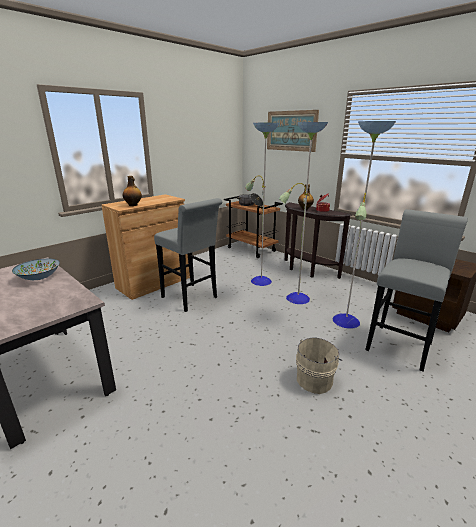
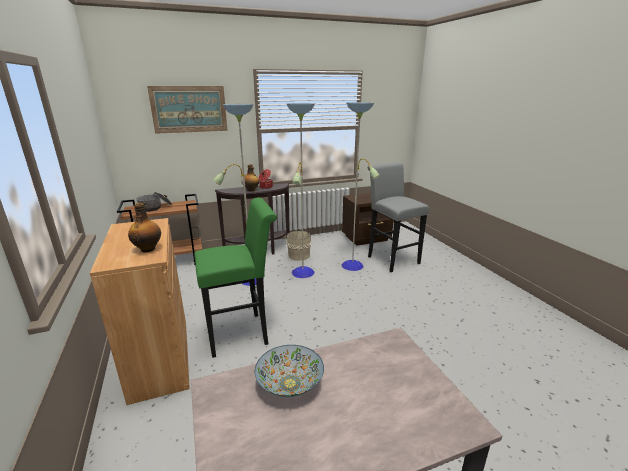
camera: 65 degrees left, 0 degrees up
(192, 298) = (242, 333): grey stool -> green stool
(315, 379) = (413, 302): beige bucket -> beige bucket (298, 255)

